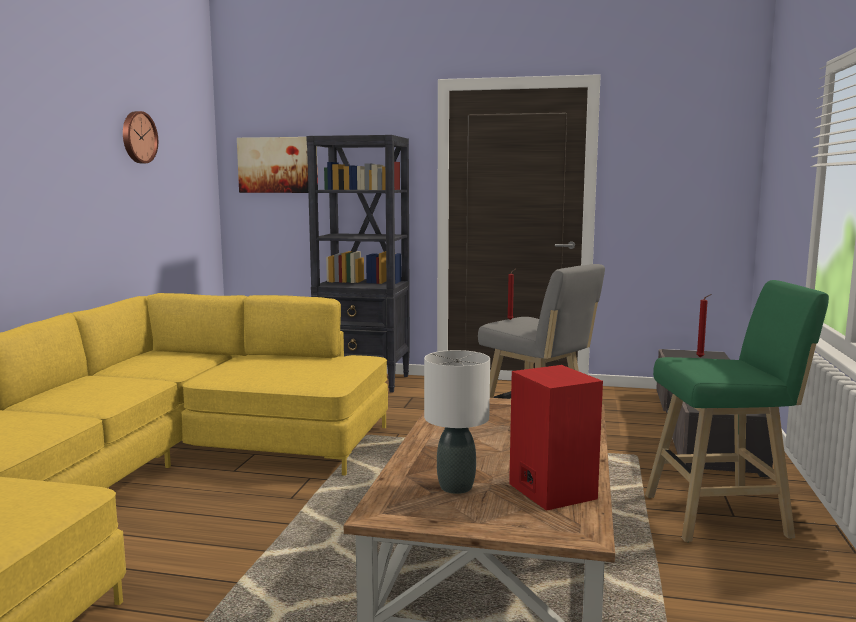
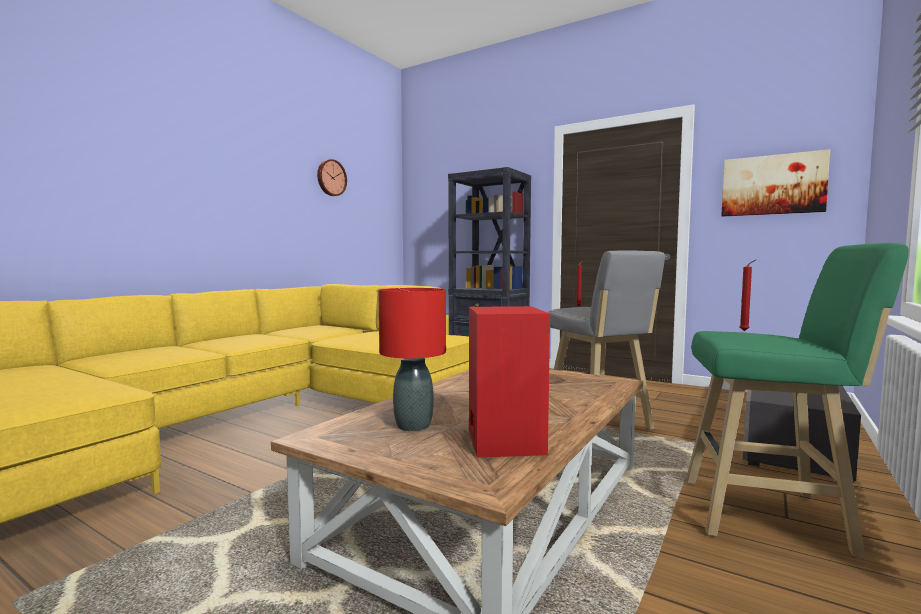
camera: 20 degrees right, 5 degrees down
(278, 165) = (440, 203): picture -> picture (772, 185)
(455, 487) = (412, 426): white table lamp -> red table lamp

